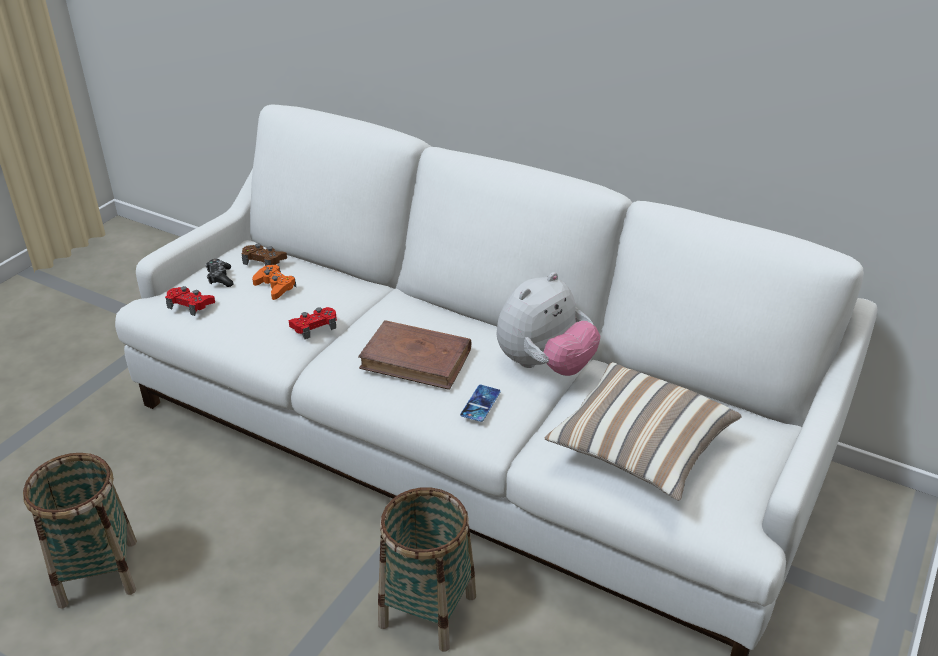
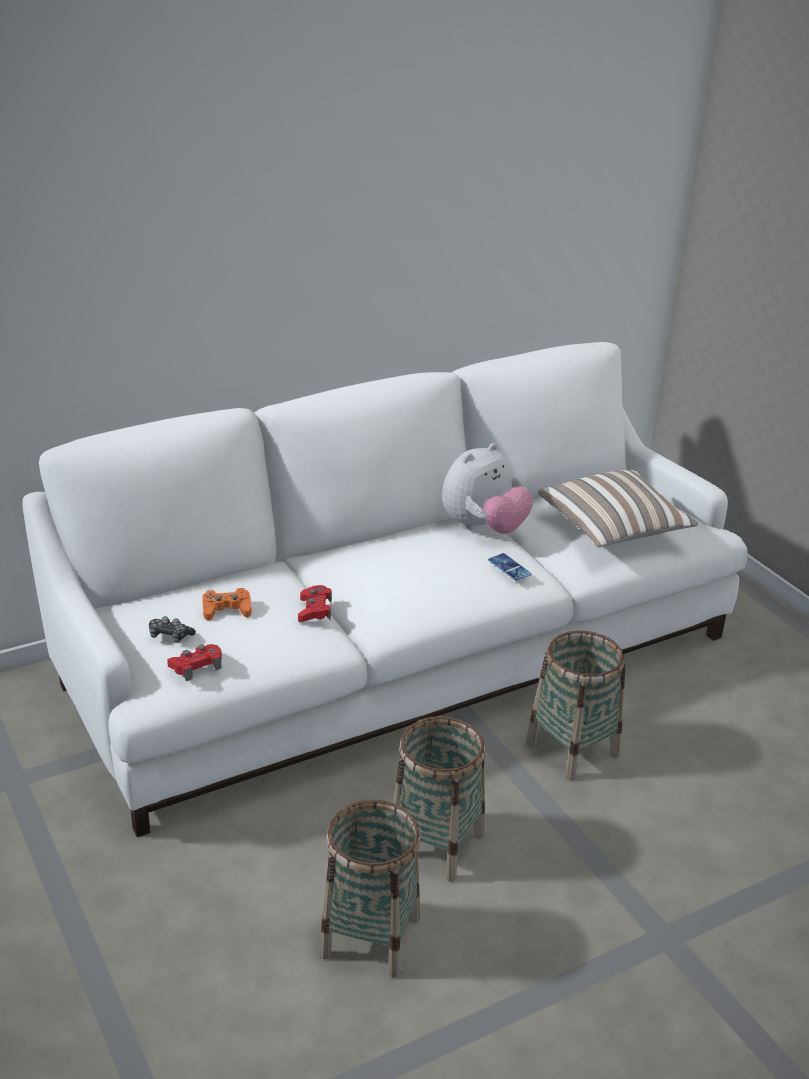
camera: 60 degrees left, 5 degrees down
(229, 566) = (435, 844): none -> basket
(264, 260) = (169, 603): brown game controller -> none
(416, 359) = (426, 574): brown book -> none
(544, 365) = (483, 528): plush toy -> plush toy turned 60 degrees clockwise

